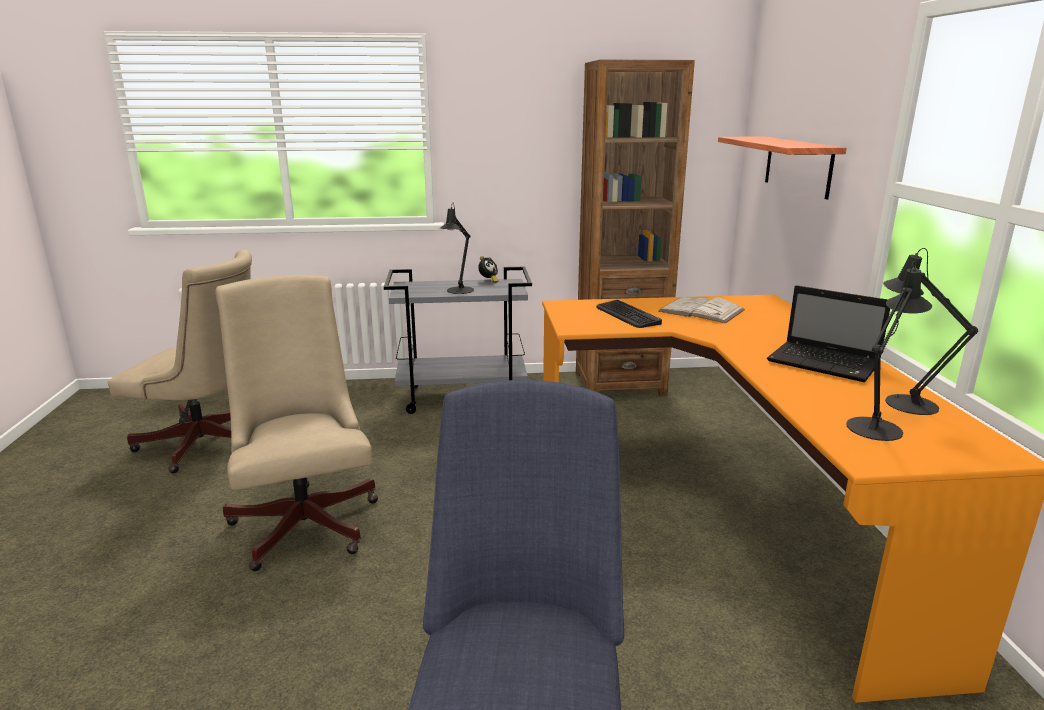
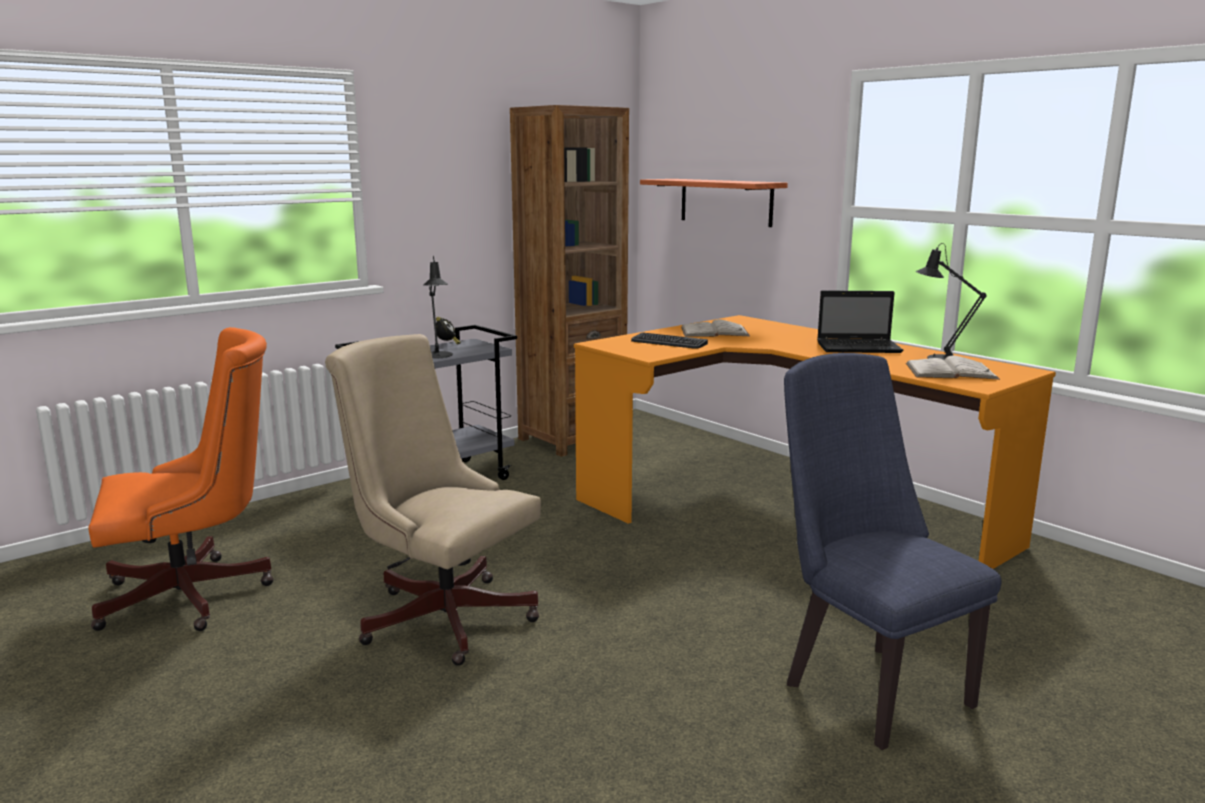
camera: 35 degrees left, 5 degrees down
(208, 444) = (196, 595): beige office chair -> orange office chair
(877, 426) = (950, 371): black table lamp -> white book

